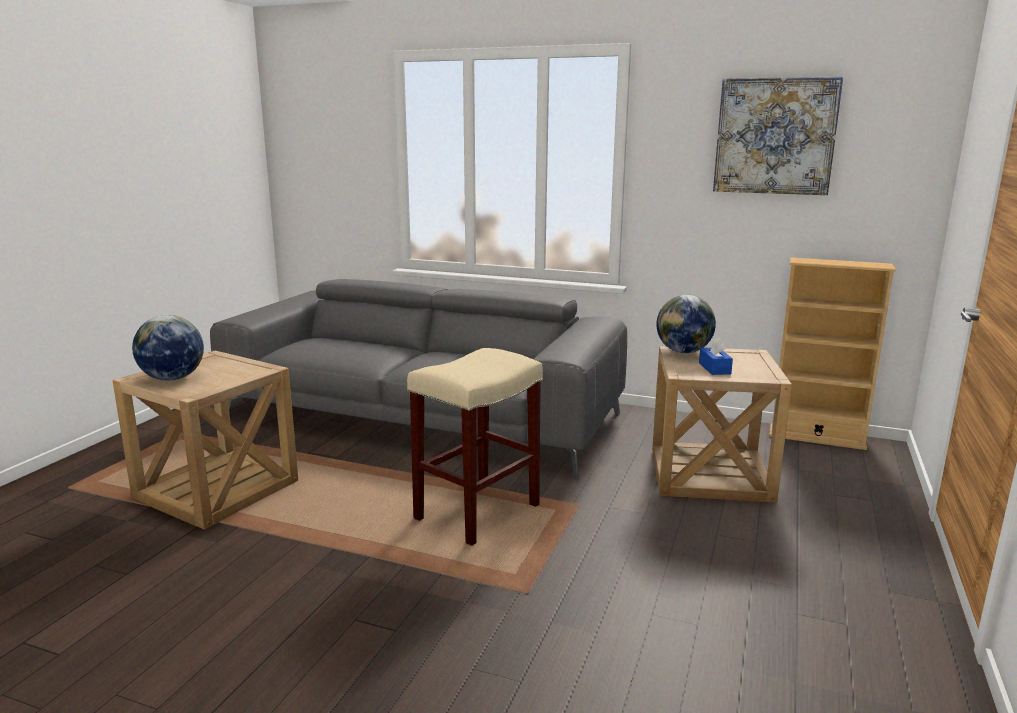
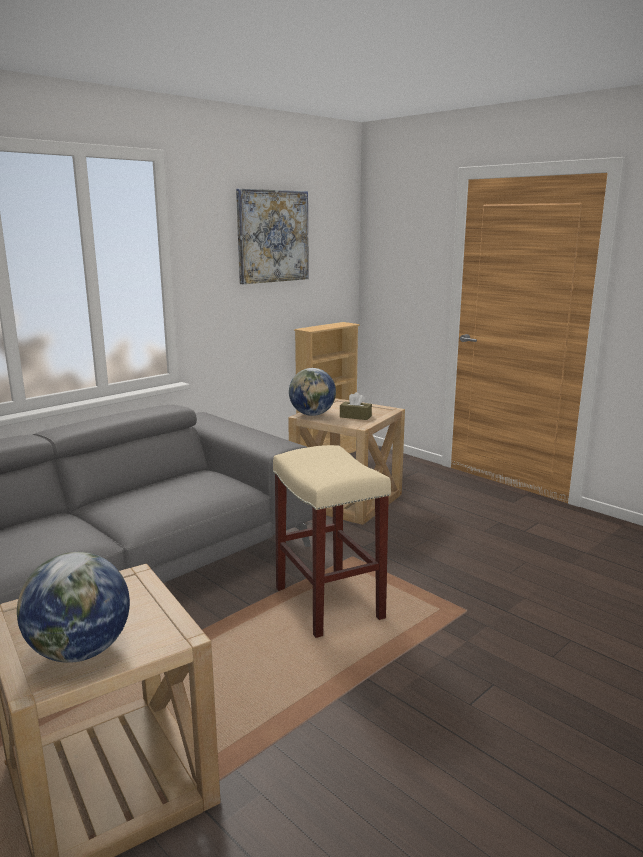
camera: 65 degrees left, 0 degrees up
(714, 368) = (355, 416): blue tissue box -> brown tissue box

